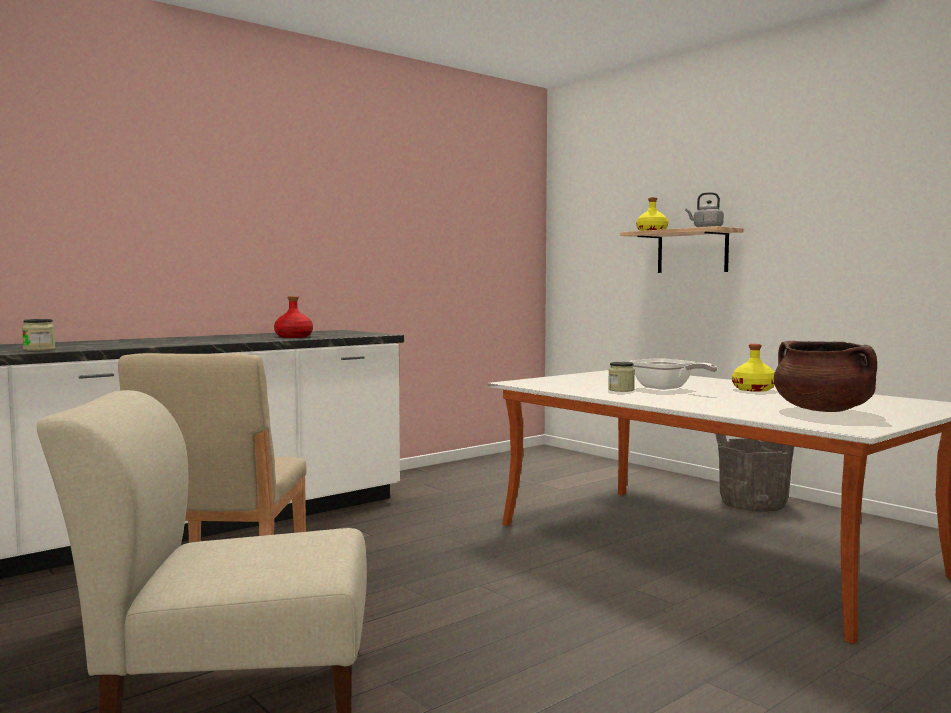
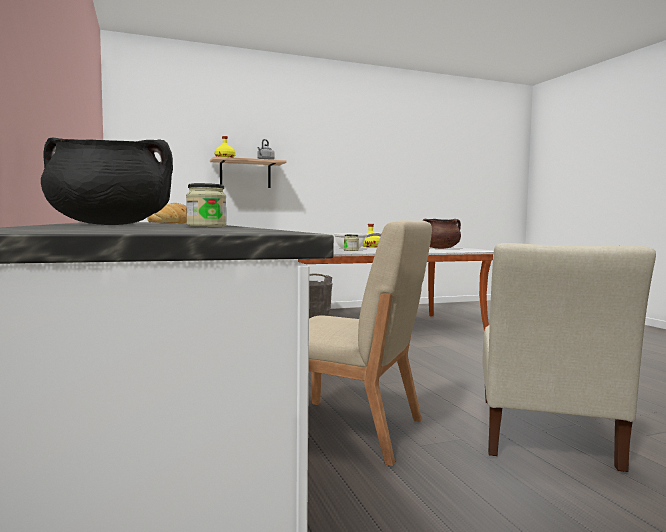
camera: 70 degrees left, 0 degrees up
(55, 344) = (110, 225): none -> black cooking pot
(294, 337) = (172, 222): red bottle -> bread

